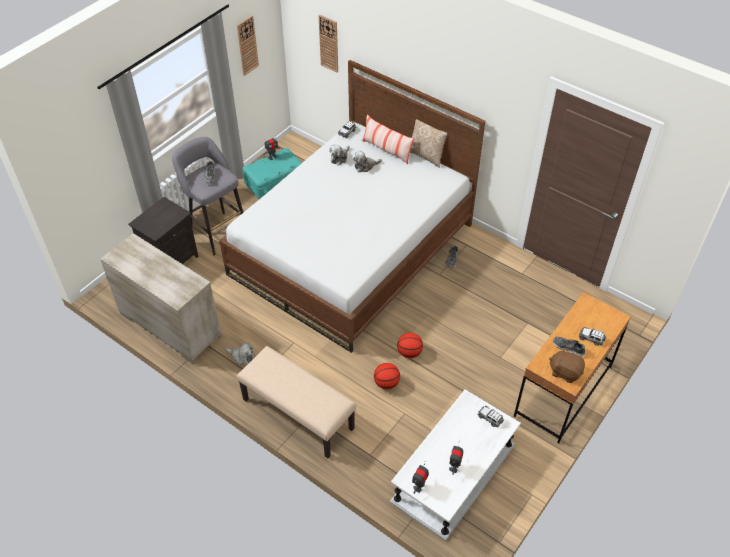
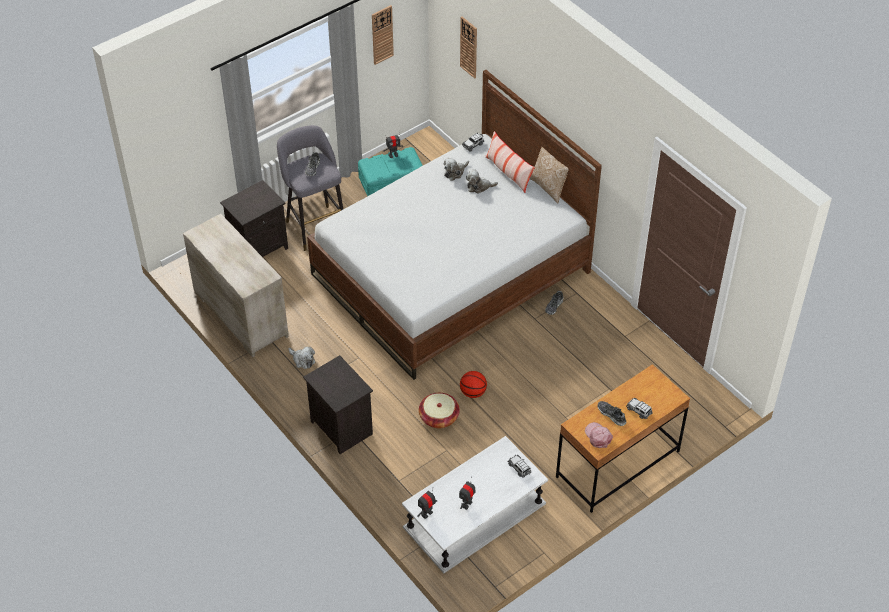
camera: 15 degrees right, 0 degrees up
(297, 414) = (340, 427): beige bench -> black nightstand
(386, 383) = (439, 417): basketball -> basket
(565, 372) = (598, 436): brown plush toy -> pink cap

